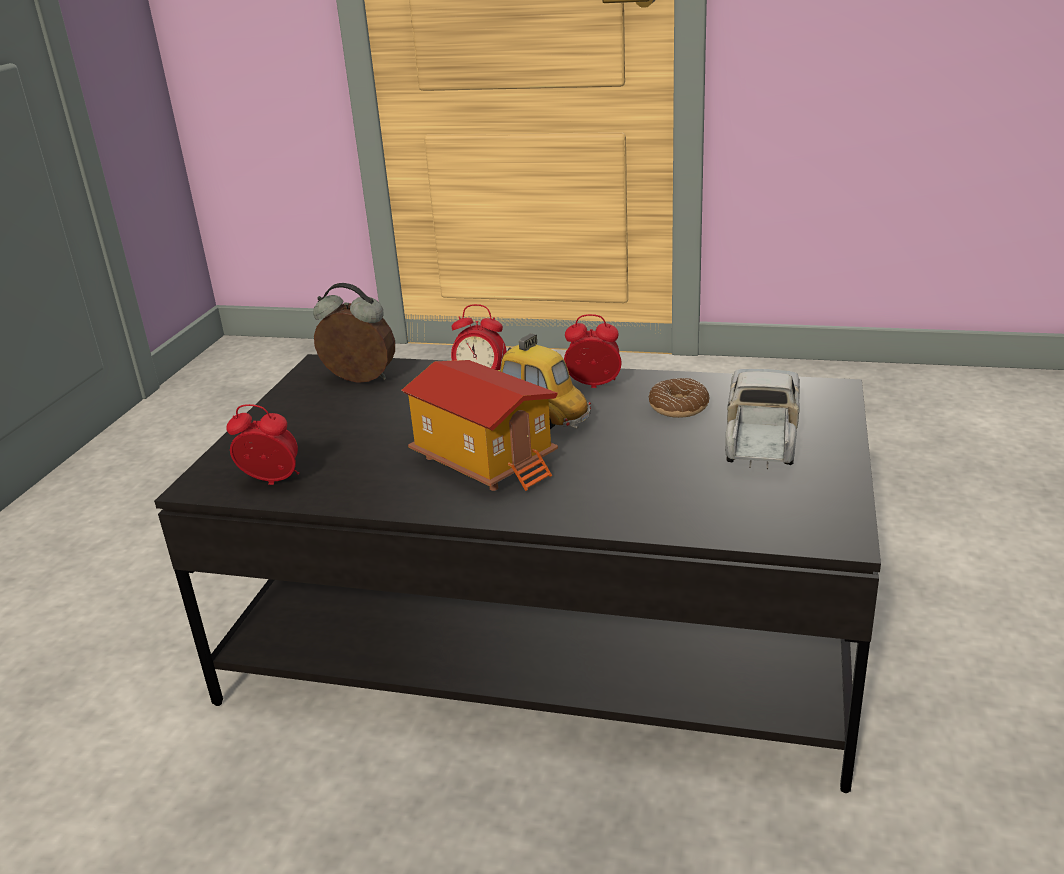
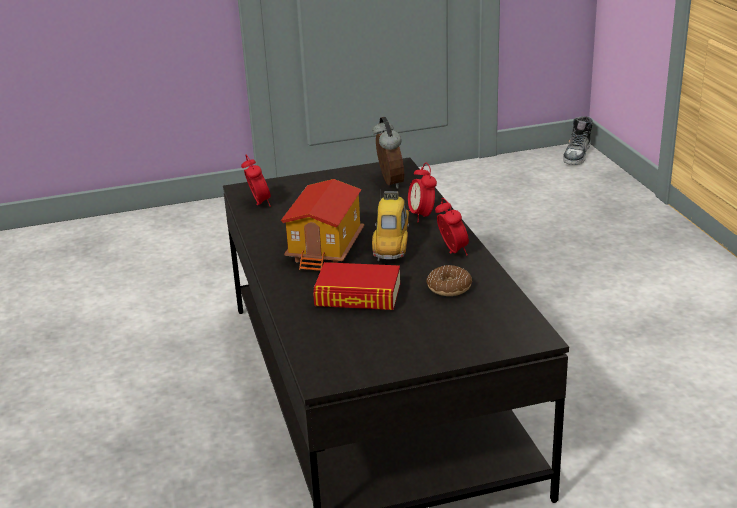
camera: 60 degrees right, 0 degrees up
(243, 348) = (577, 155): none -> shoe
(640, 466) = (358, 295): none -> book
(761, 436) = (433, 326): toy truck -> none

